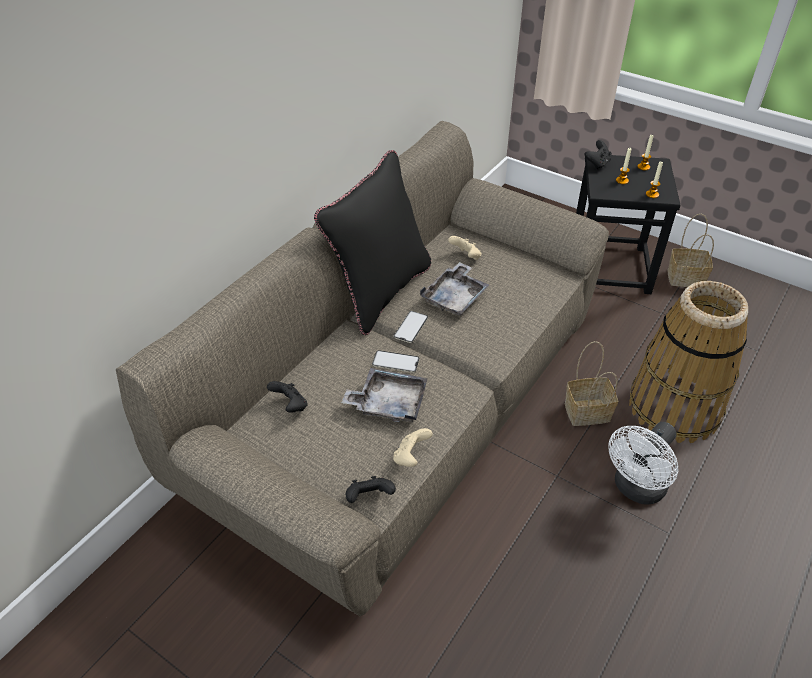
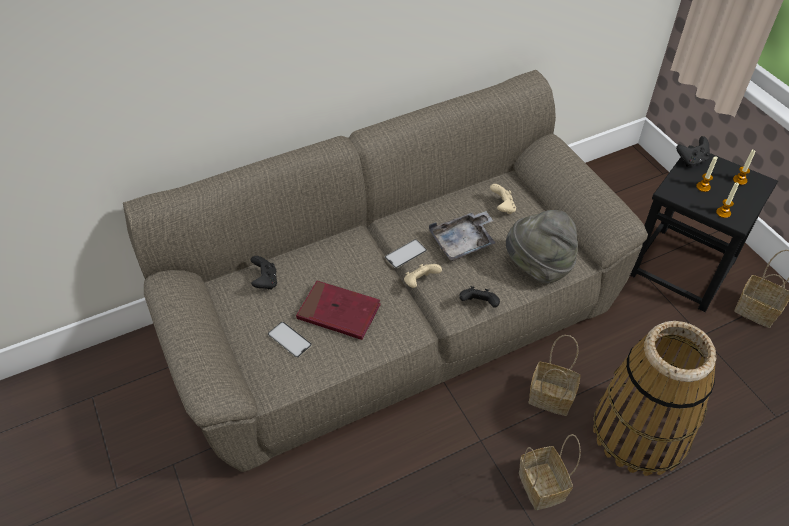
camera: 30 degrees right, 5 degrees up
(369, 497) = (269, 383): black game controller -> black game controller (479, 304)
(380, 292) = (405, 212): black pillow -> none
(388, 403) = (339, 312): grey tray -> red book
(395, 362) = (370, 279): phone -> phone (289, 340)
(411, 457) = (323, 365): beige game controller -> beige game controller (420, 282)
(534, 293) = (538, 266): none -> grey hat
(636, 489) = (543, 487): white fan -> basket

